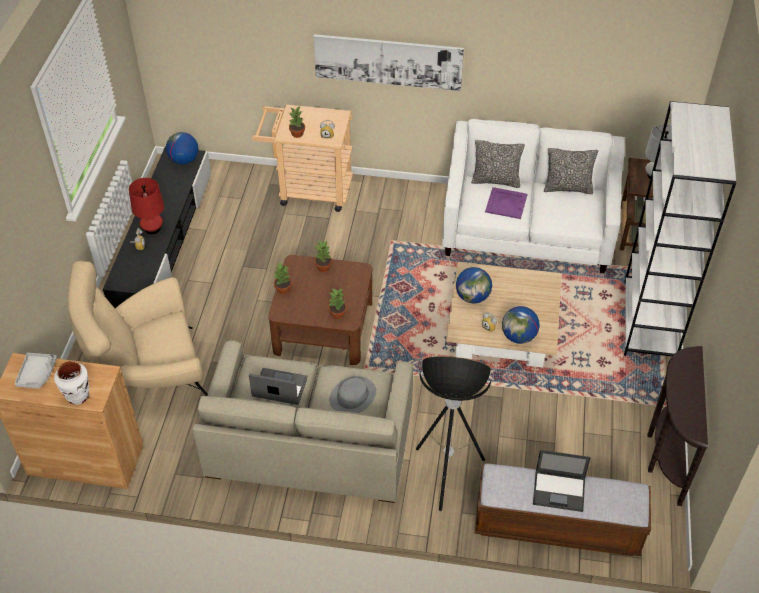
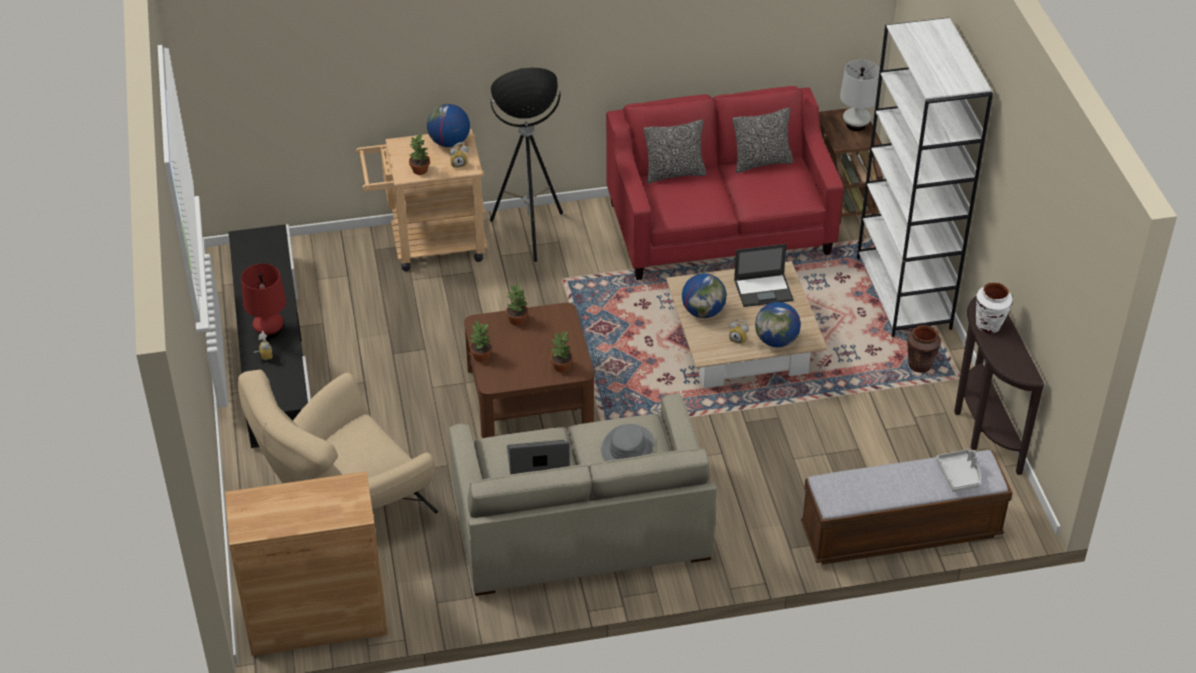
camera: 20 degrees left, 5 degrees down
(37, 374) = (271, 505): grey tray -> grey tray (959, 475)
(78, 396) = (335, 515): white vase -> white vase (988, 325)
(184, 160) = (264, 242): globe -> globe (449, 142)
(388, 61) = (515, 55): picture -> none
(446, 475) = (754, 514): floor lamp -> floor lamp (529, 233)
(506, 203) = (700, 195): purple tray -> none
(527, 230) = (720, 228): white sofa -> red sofa
(559, 491) = (902, 481): laptop -> laptop (764, 290)
(636, 385) = (920, 365): none -> brown vase

